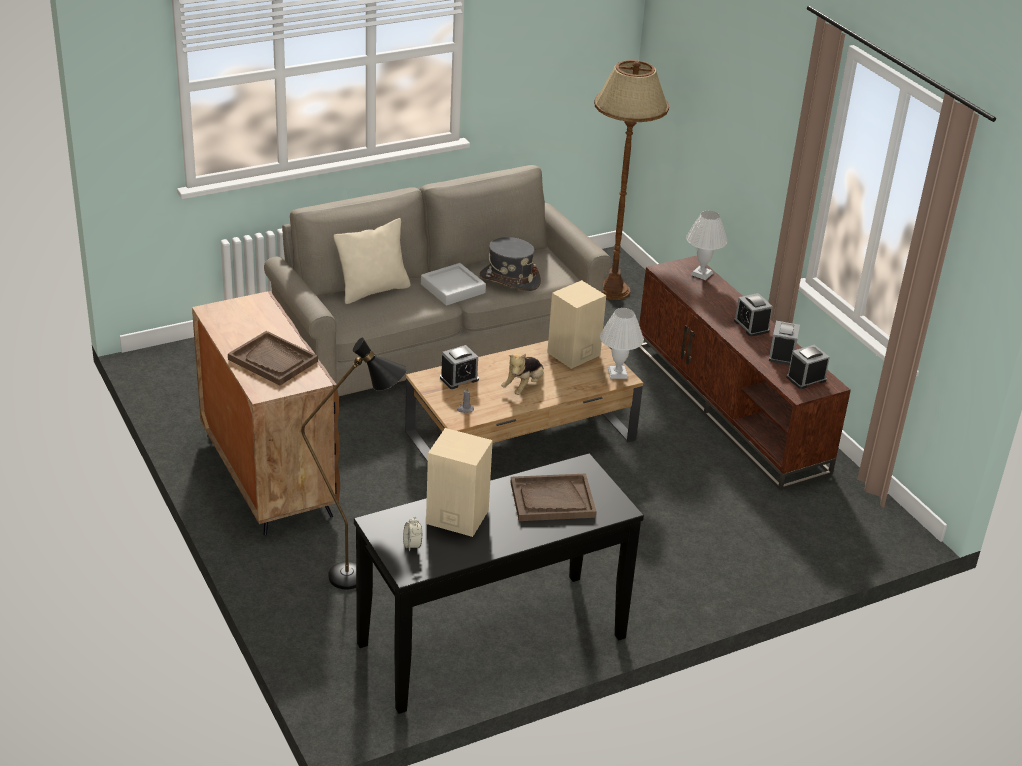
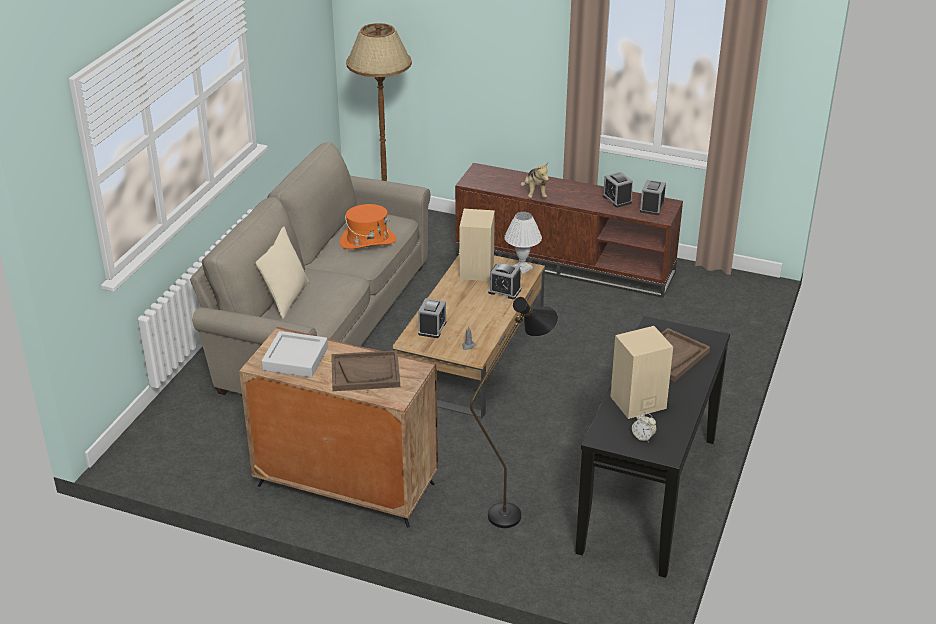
camera: 40 degrees left, 0 degrees up
(453, 288) = (340, 268): grey tray -> grey tray (295, 359)
(509, 279) = (368, 241): grey hat -> orange hat
(524, 386) = (480, 309): plush toy -> plush toy (535, 193)
(701, 274) = (495, 173): white table lamp -> none
(751, 326) = (574, 191): alarm clock -> alarm clock (504, 291)

